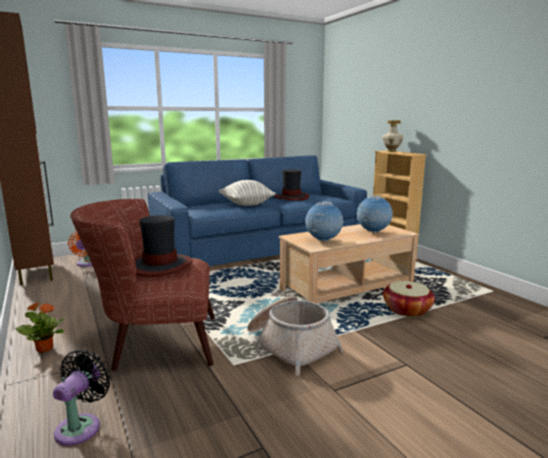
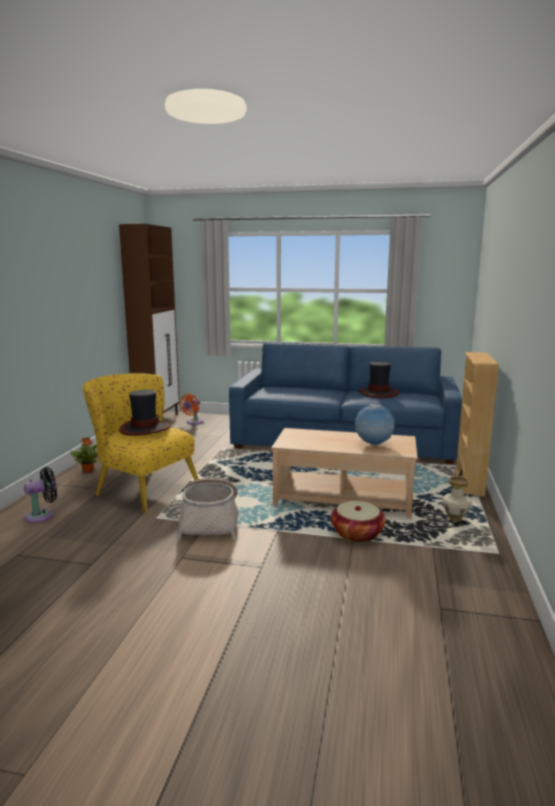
camera: 40 degrees right, 0 degrees up
(154, 342) = (141, 488): brown armchair -> yellow armchair
(246, 204) = (319, 393): pillow -> none
(323, 241) = (305, 441): globe -> none
(391, 151) = (478, 355): vase -> vase (454, 519)

